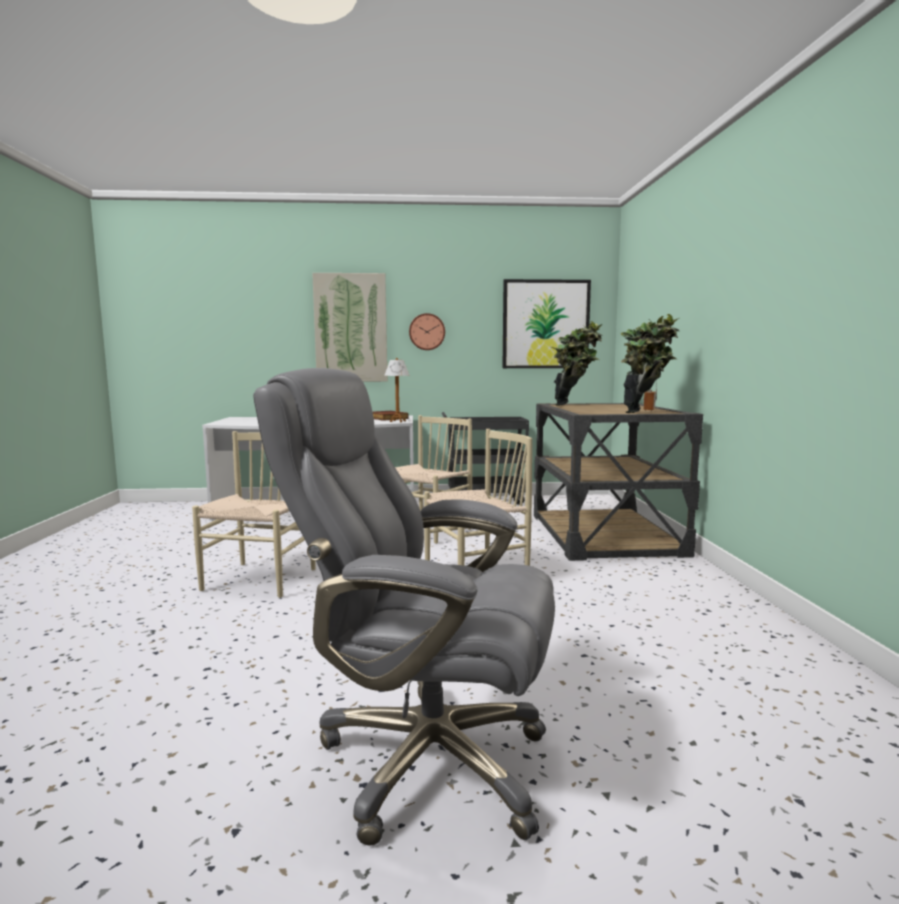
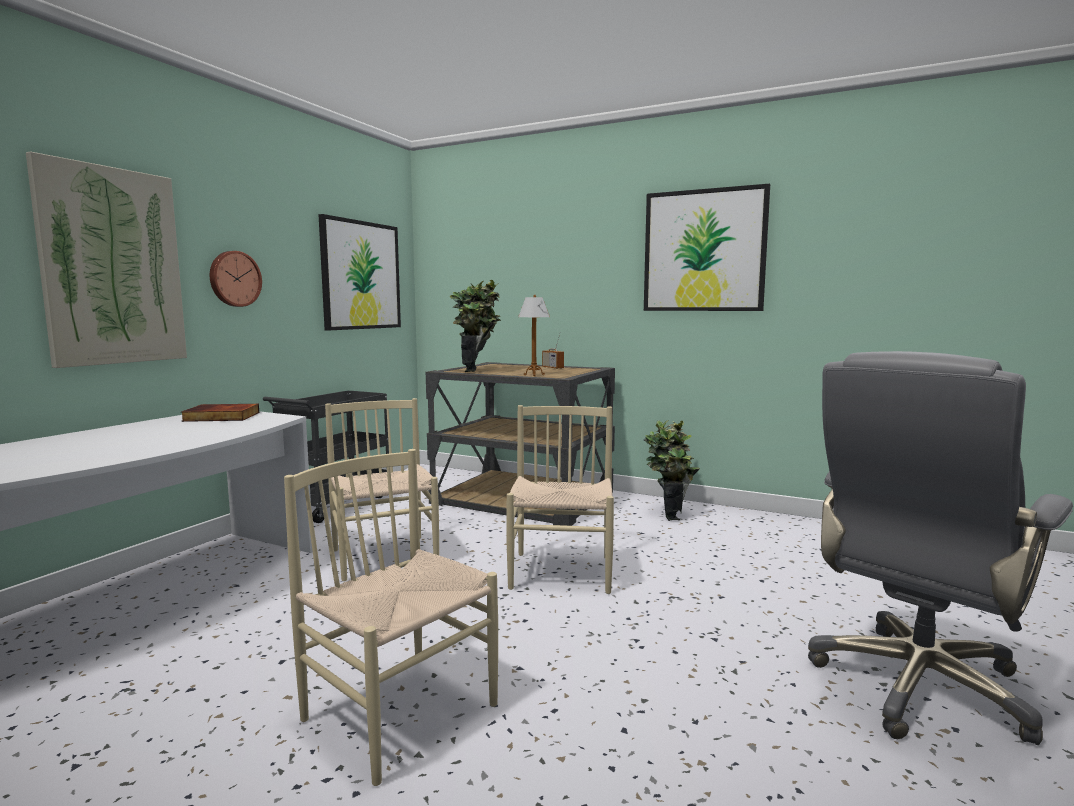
camera: 60 degrees left, 0 degrees up
(397, 421) = (276, 418): table lamp -> table lamp (534, 375)
(645, 412) = (579, 370): potted plant -> potted plant (669, 513)
(784, 264) = (704, 251): none -> picture

